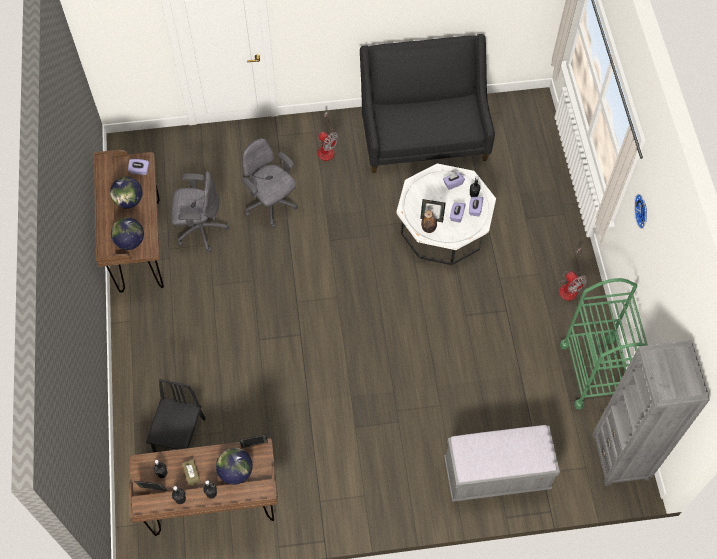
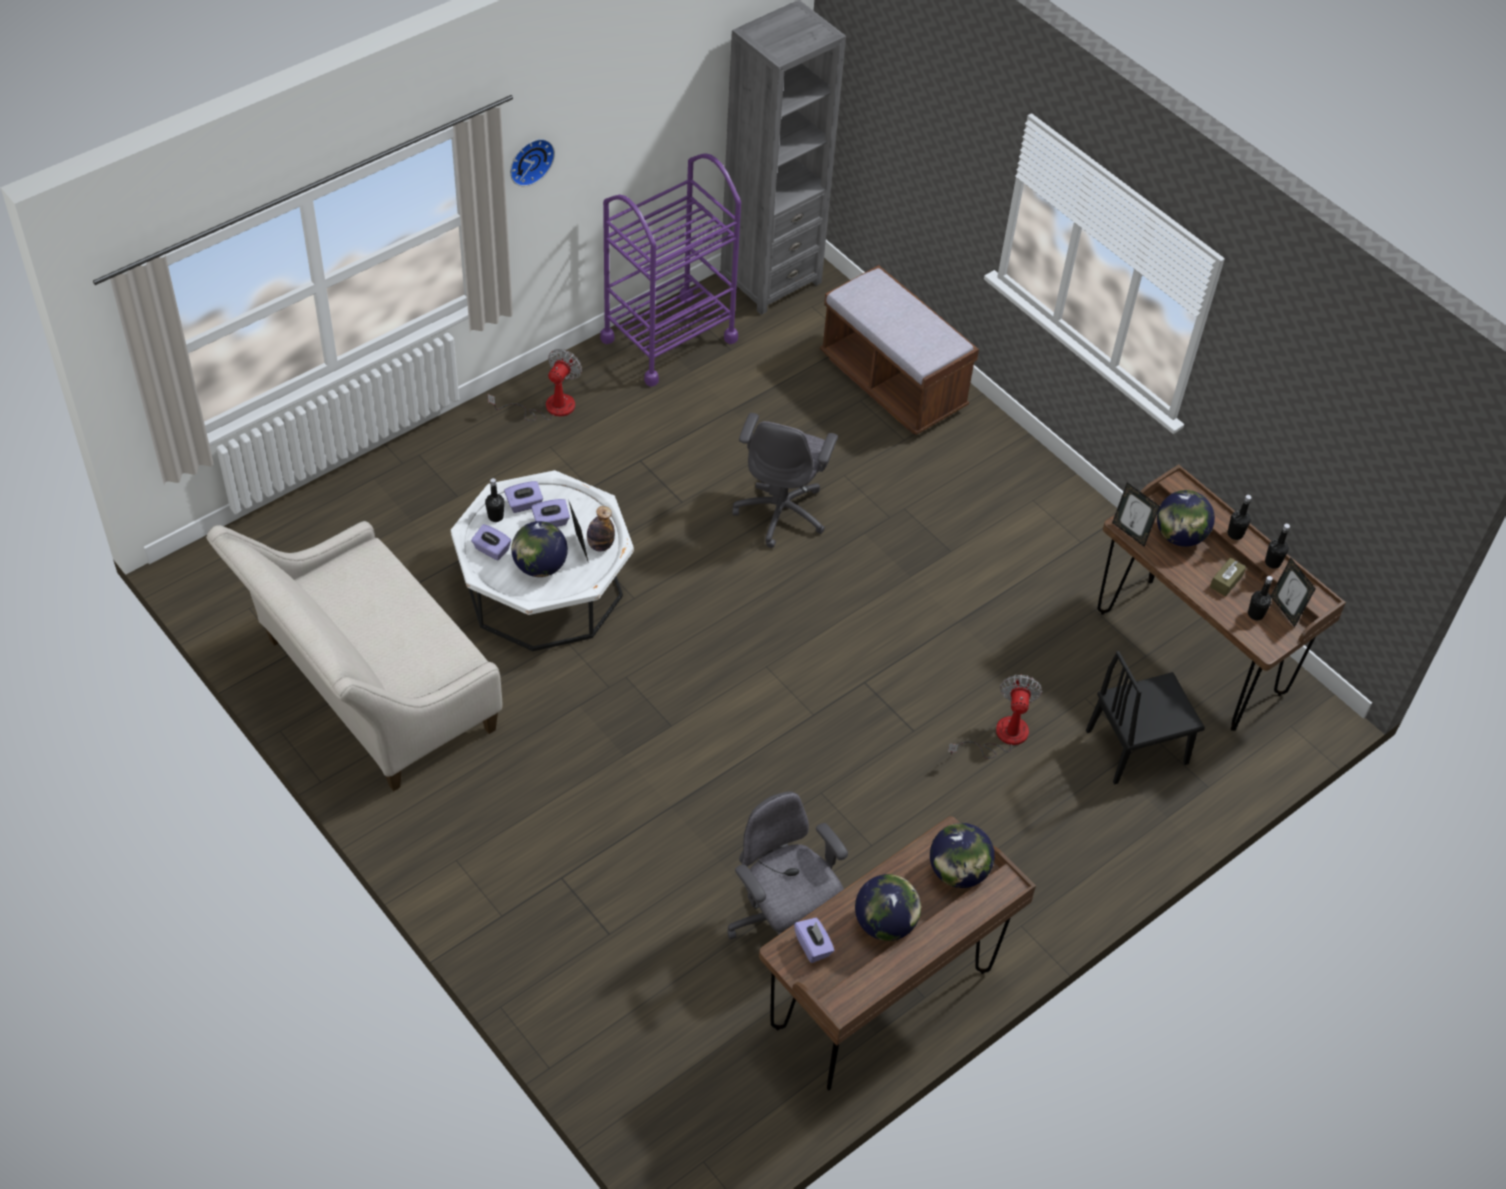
camera: 125 degrees left, 10 degrees down
(271, 205) = (660, 844): grey office chair -> grey office chair (781, 511)
(326, 148) = (484, 823): fan -> fan (1001, 736)
(423, 136) = (369, 692): black sofa -> beige sofa
(430, 198) = (540, 567): none -> globe
(496, 474) = (892, 383): grey bench -> brown bench
(594, 372) = (669, 339): green cart -> purple cart

